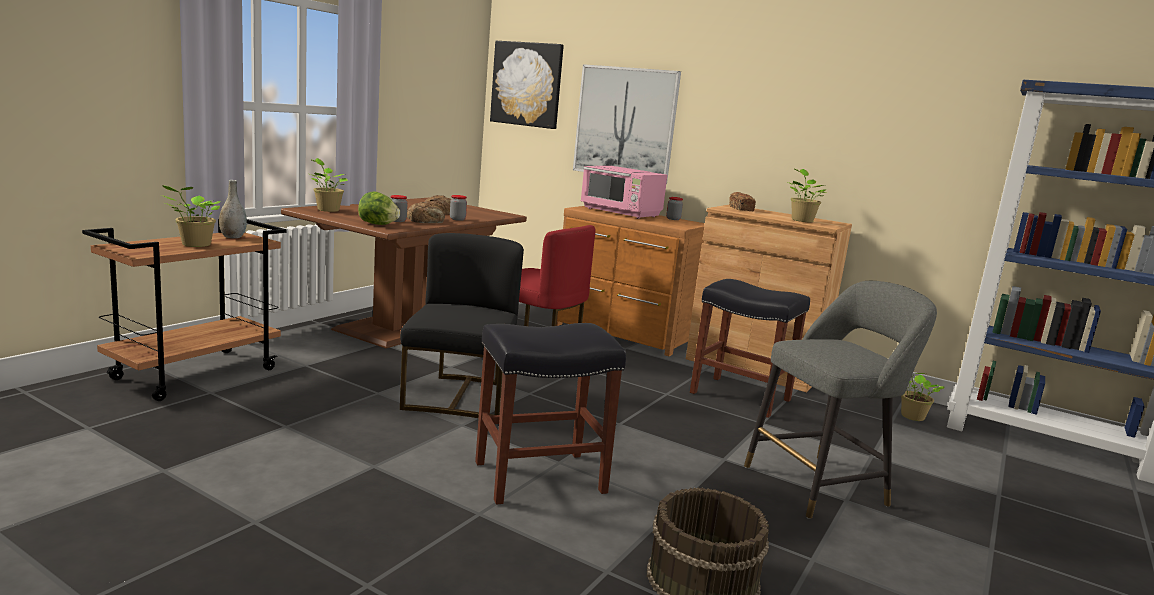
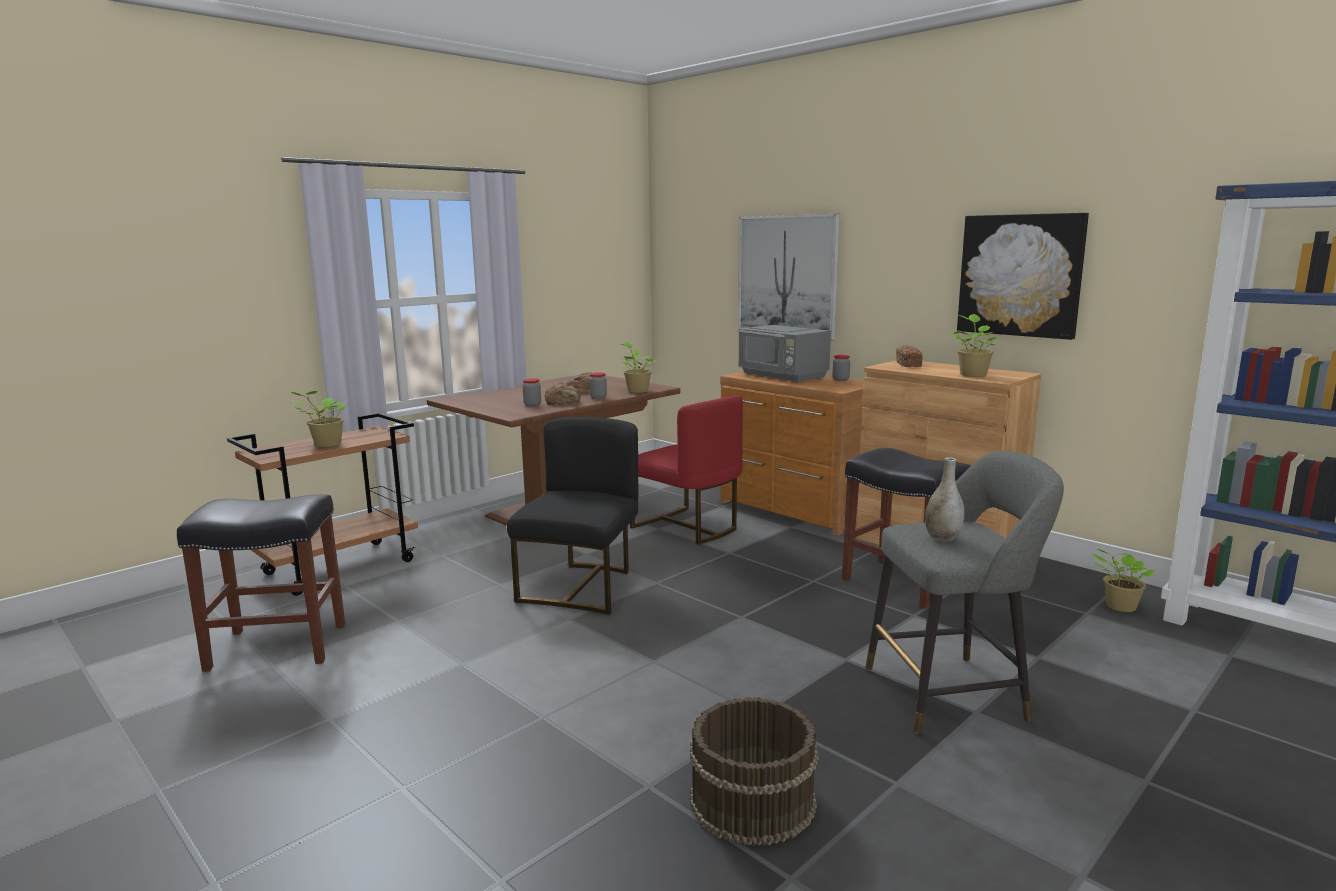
camera: 15 degrees right, 0 degrees up
(233, 237) = (368, 433): grey vase -> grey vase (942, 538)
(327, 209) = (470, 397): potted plant -> potted plant (637, 391)
(377, 224) = (508, 410): lettuce -> none
(527, 84) = (687, 243): picture -> picture (1020, 275)
(541, 476) = (627, 677): black stool -> black stool (280, 646)
(621, 213) = (783, 376): pink microwave -> grey microwave

